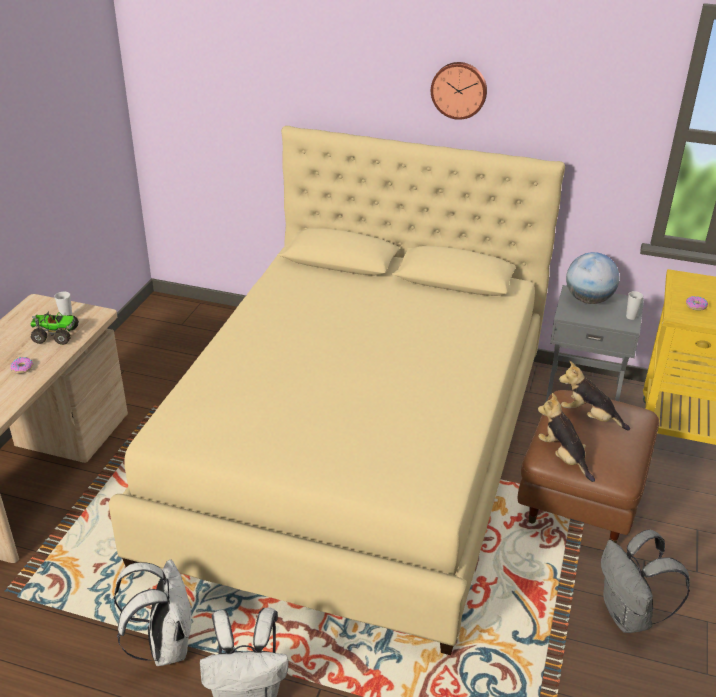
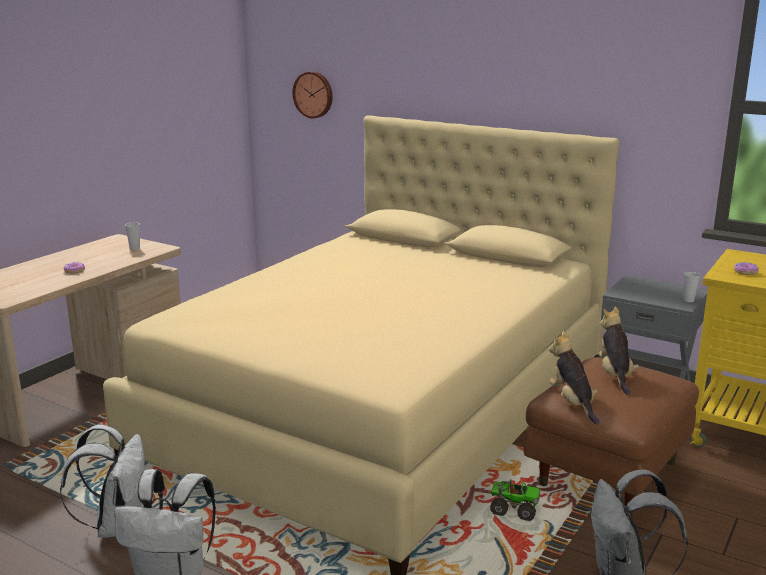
camera: 15 degrees right, 15 degrees down
(55, 335) = (117, 256): toy truck -> toy truck (514, 508)
(459, 90) = (521, 74): wall clock -> wall clock (314, 94)
(588, 300) = (647, 286): globe -> none
(589, 417) = (615, 375): plush toy -> plush toy turned 45 degrees clockwise

